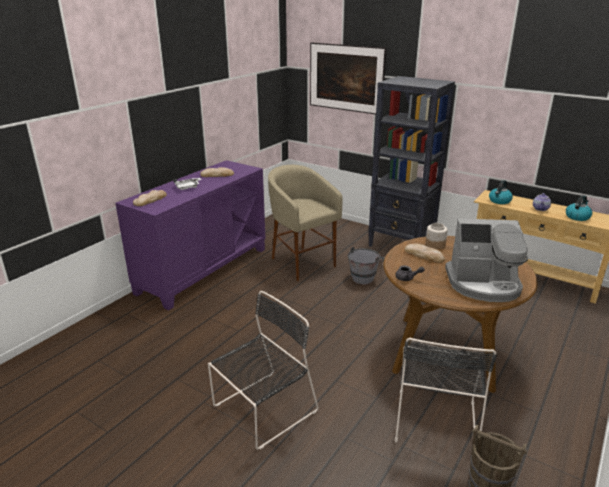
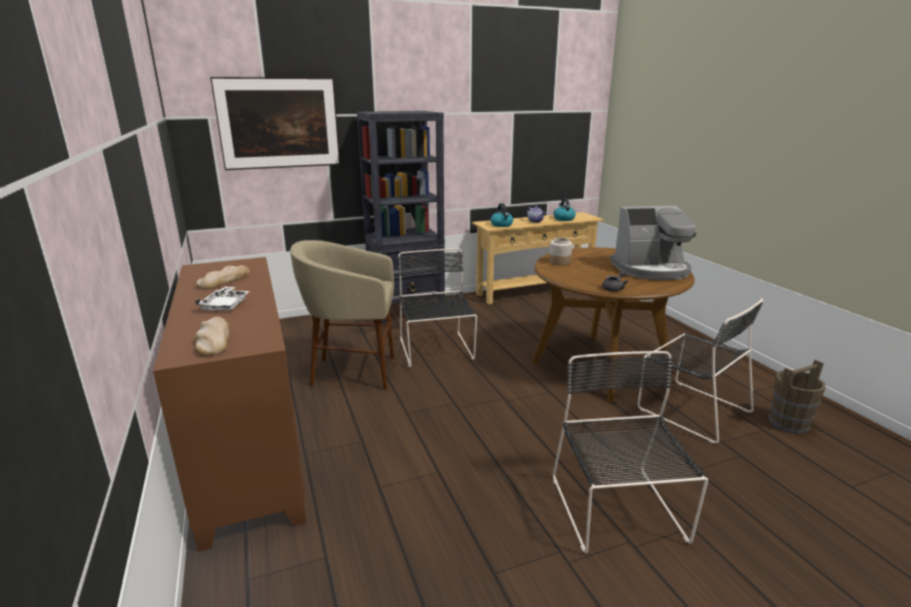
camera: 55 degrees left, 5 degrees down
(203, 270) = (247, 449): purple cabinet -> brown cabinet
(365, 277) = (436, 350): grey bucket -> black chair
(424, 255) = (575, 271): bread -> none
(483, 284) = (651, 270): coffee machine -> coffee machine turned 45 degrees clockwise

